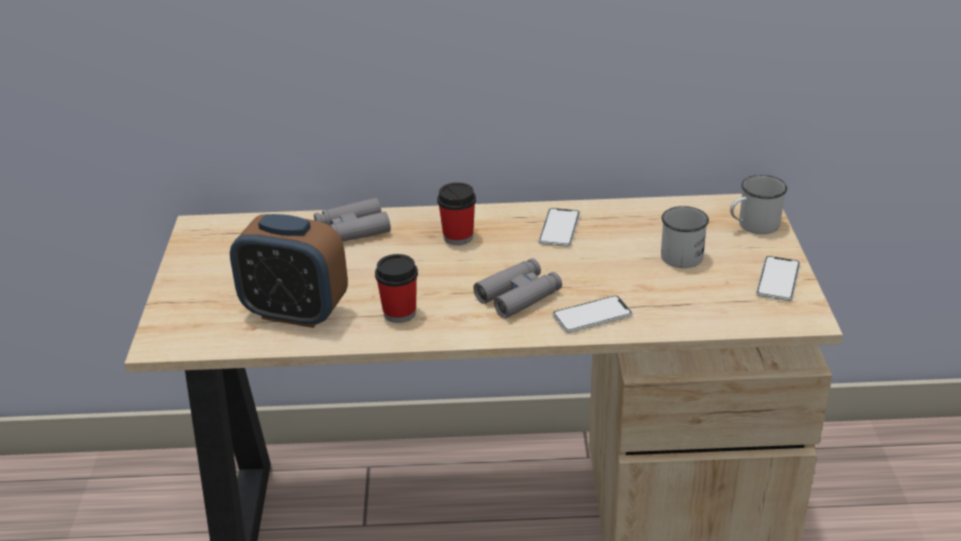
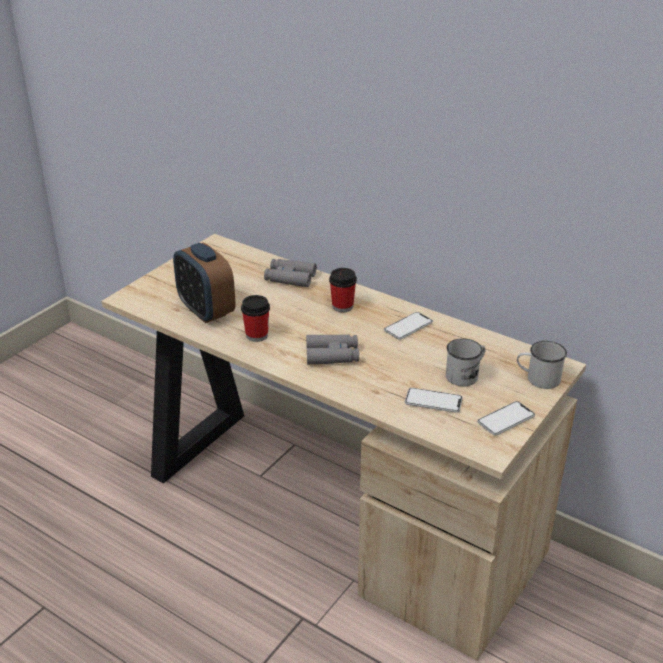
camera: 35 degrees right, 0 degrees up
(592, 315) = (359, 386): phone -> phone (433, 401)

